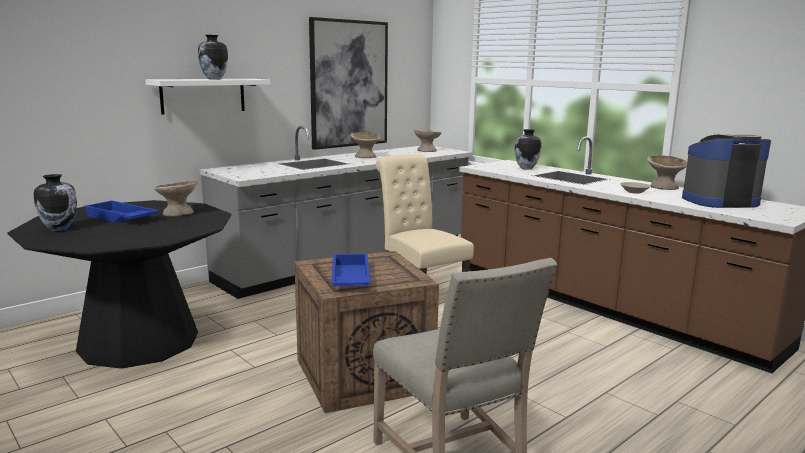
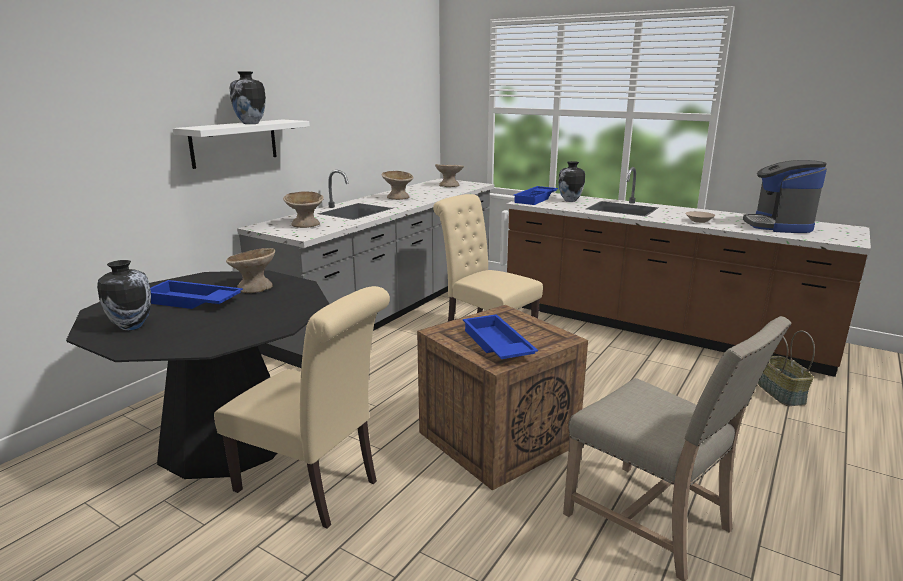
camera: 15 degrees left, 5 degrees up
(179, 386) = (314, 487): none -> beige chair
(349, 84) = (371, 119): picture -> none
(494, 165) = (536, 199): none -> blue tray
(664, 187) = (715, 213): beige bowl -> beige bowl (305, 224)
(692, 380) = (782, 393): none -> basket
(719, 201) = (778, 225): coffee machine -> coffee machine turned 60 degrees counterclockwise

